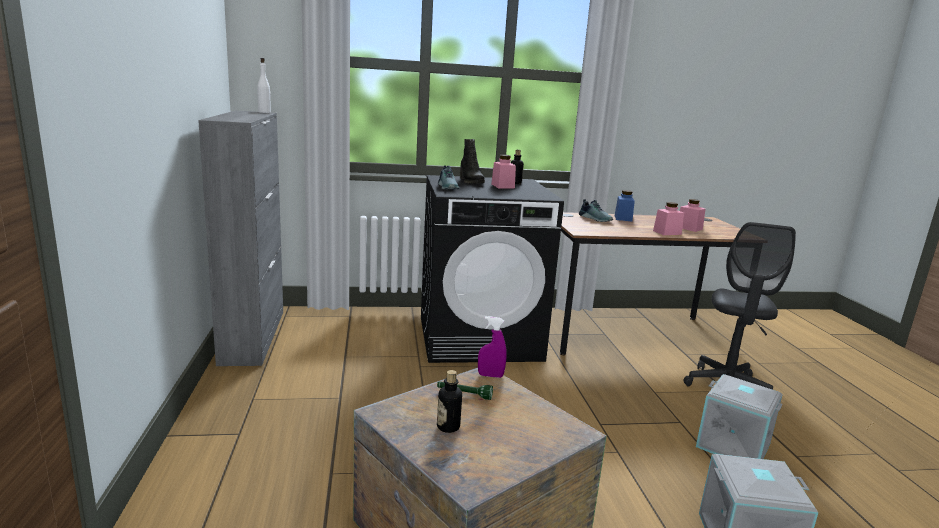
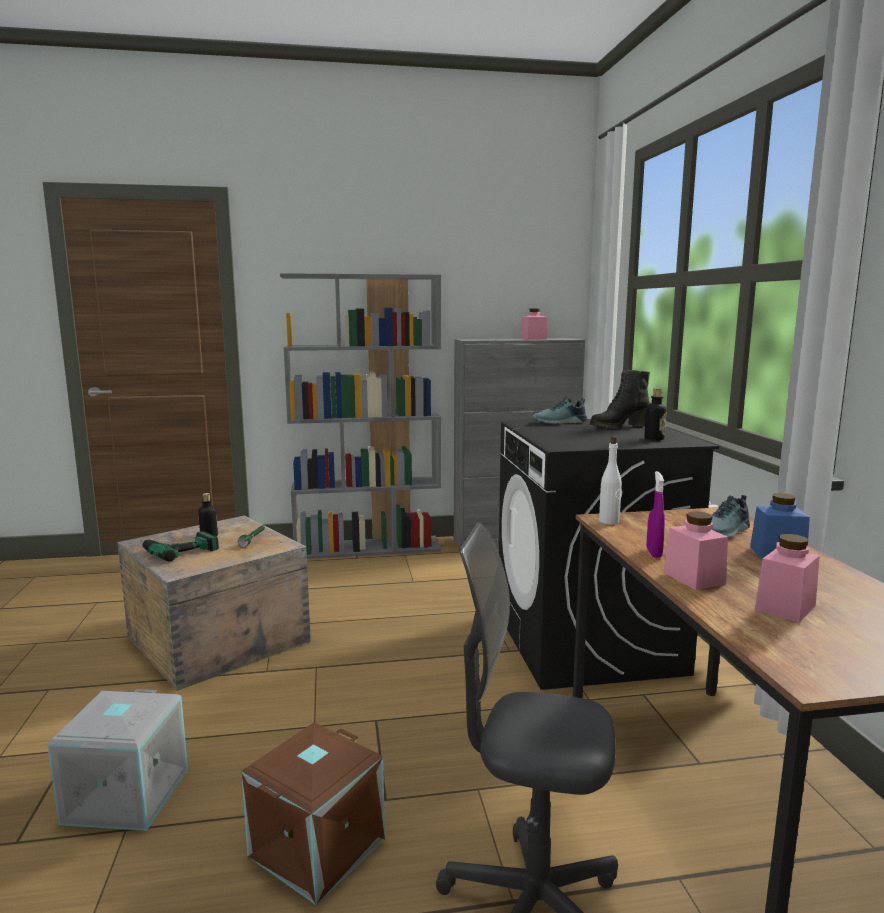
camera: 90 degrees right, 5 degrees down
(206, 424) = (368, 548): none -> grey bookcase
(264, 112) = (571, 339): white bottle -> white bottle (609, 521)
(490, 375) = (283, 547): purple spray bottle -> purple spray bottle (654, 553)
(499, 446) = (176, 549): none -> power drill
(502, 186) = (612, 435): pink jar -> pink jar (533, 339)
(734, 445) = (318, 849): grey storage box -> brown storage box

